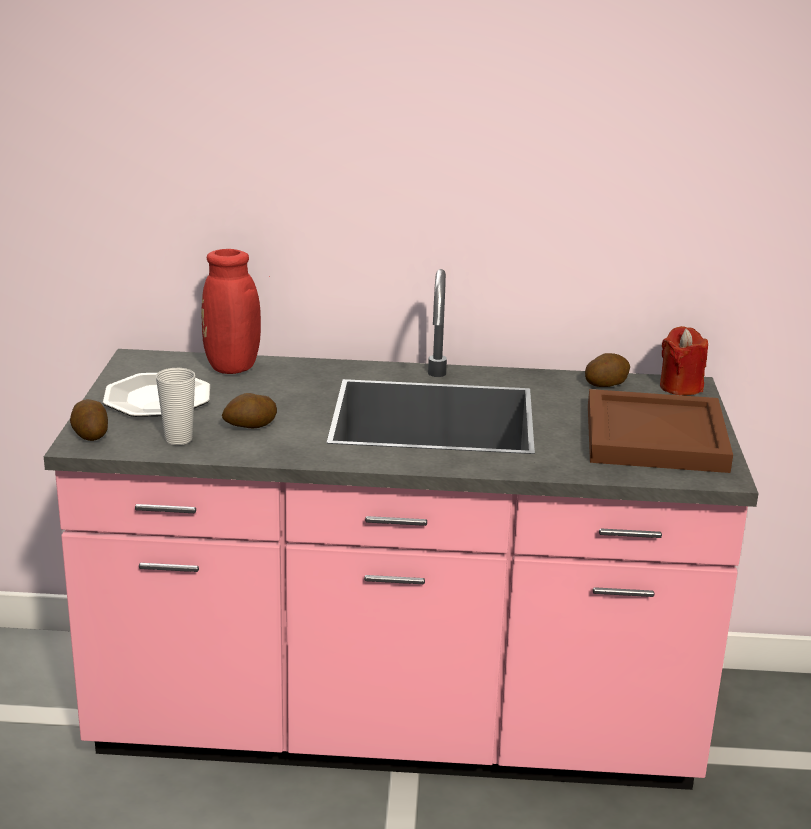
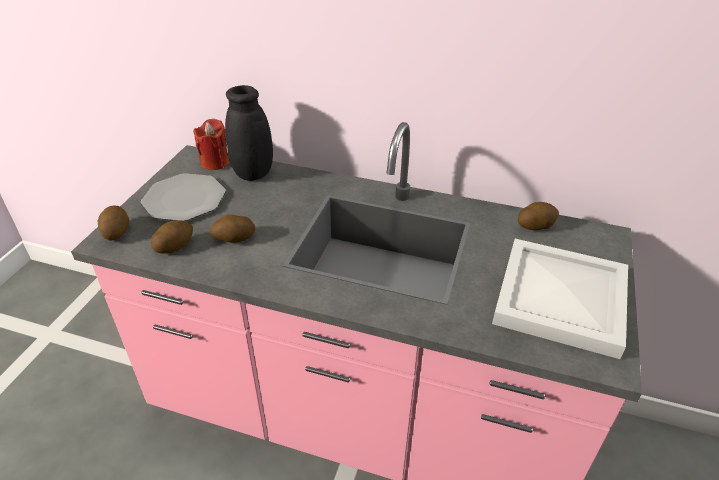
camera: 15 degrees right, 15 degrees up
(178, 439) = (175, 246): cup -> potato
(233, 370) = (252, 176): red vase -> black vase
(657, 438) = (562, 301): brown tray -> white tray
(680, 387) = (599, 237): red candle -> red candle (215, 162)

